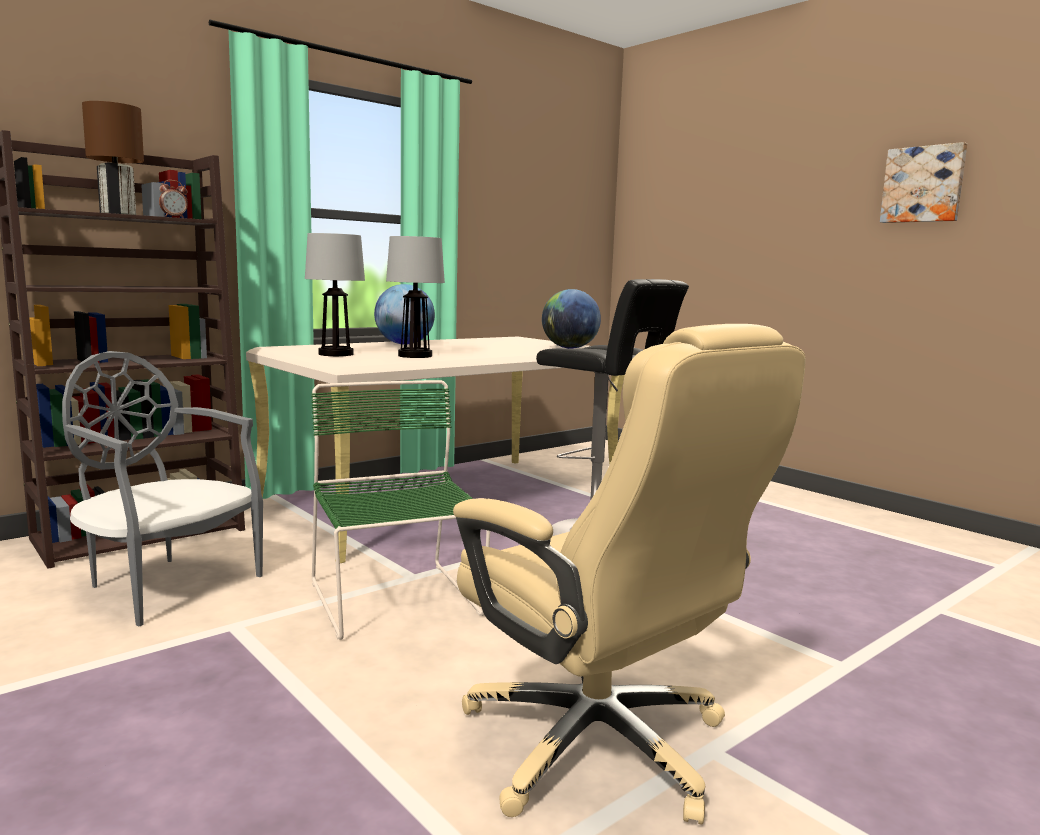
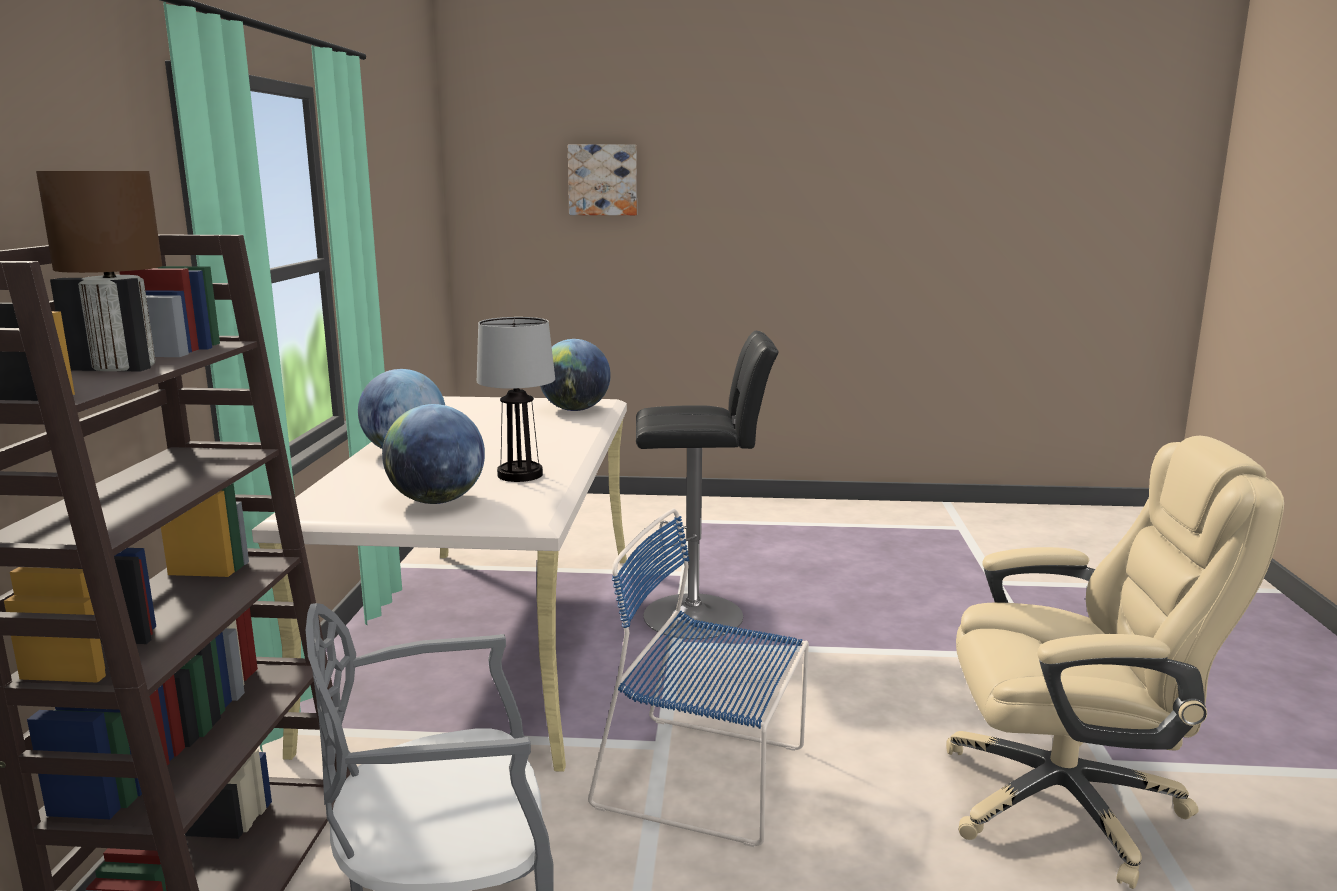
camera: 45 degrees left, 5 degrees up
(174, 217) = (205, 351): alarm clock -> none
(336, 354) = (437, 501): table lamp -> globe
(396, 601) = (708, 778): green chair -> blue chair
(923, 184) = (833, 194): picture -> picture (603, 180)

